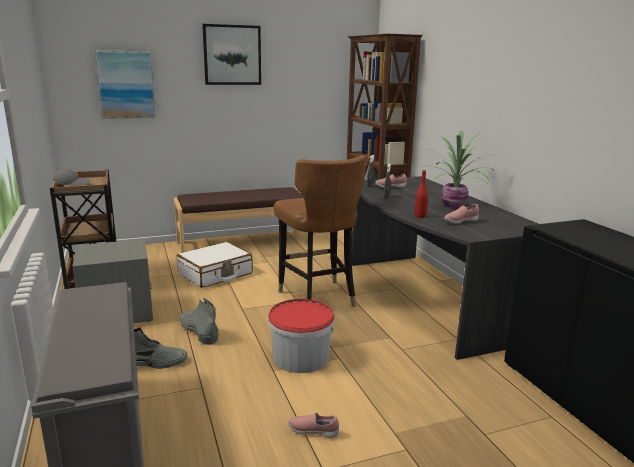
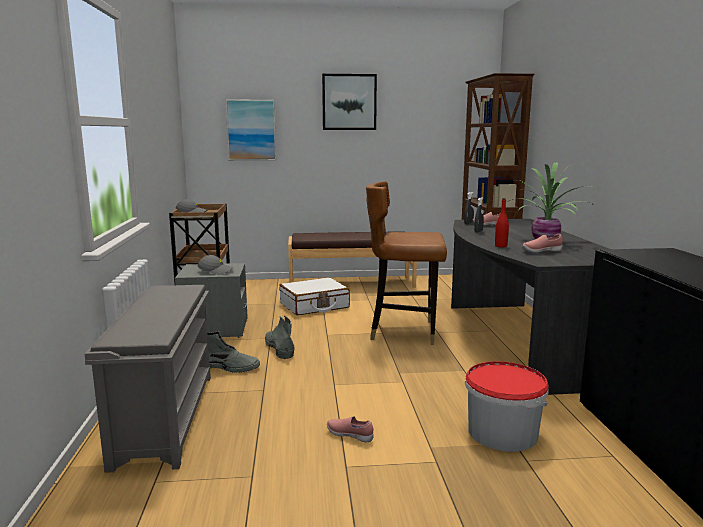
camera: 15 degrees right, 5 degrees down
(117, 253) = (216, 271): none -> grey cap
(300, 357) = (365, 377): bucket -> bucket (502, 432)
(317, 297) = (404, 331): brown chair -> brown chair turned 105 degrees clockwise

